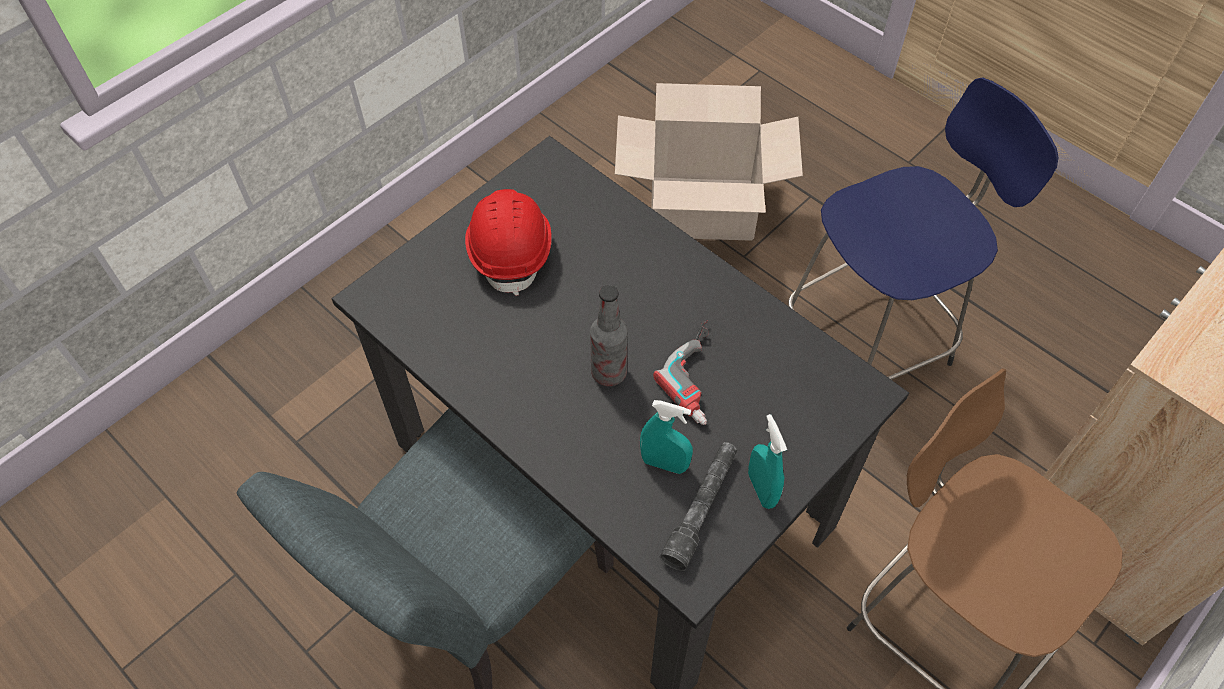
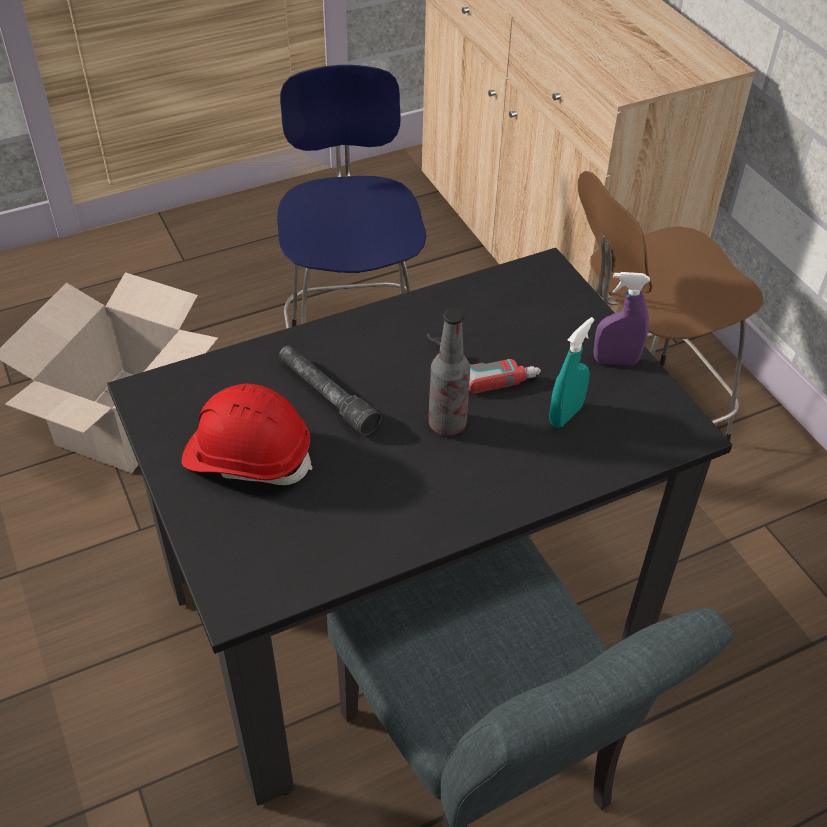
camera: 70 degrees left, 10 degrees down
(701, 508) = (620, 405): grey flashlight -> grey flashlight (326, 396)
(761, 489) = (615, 361): turquoise spray bottle -> purple spray bottle

